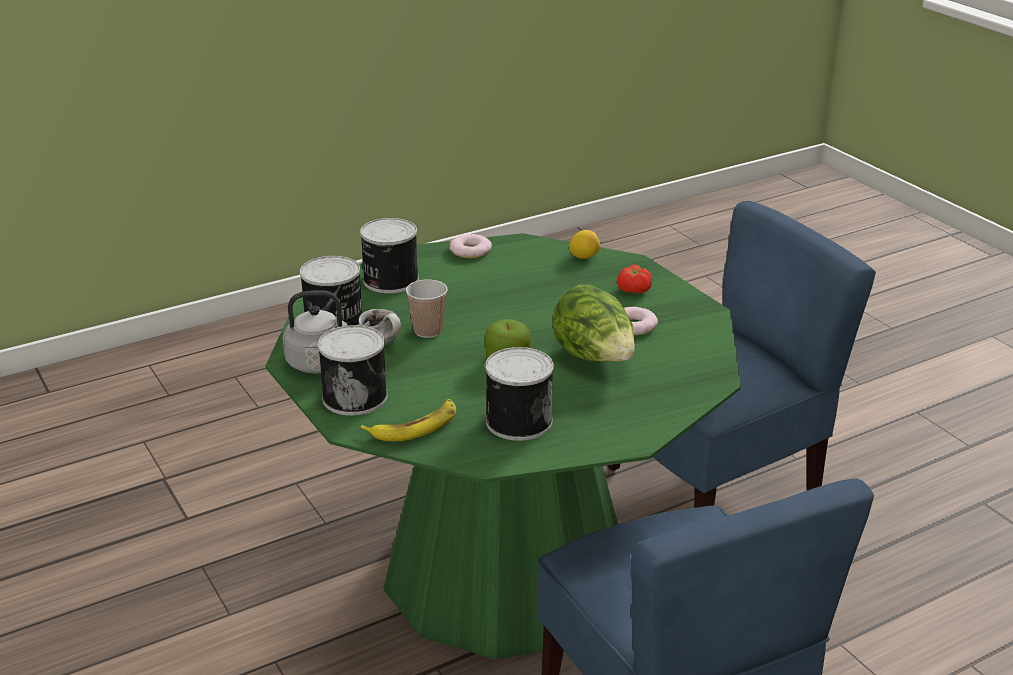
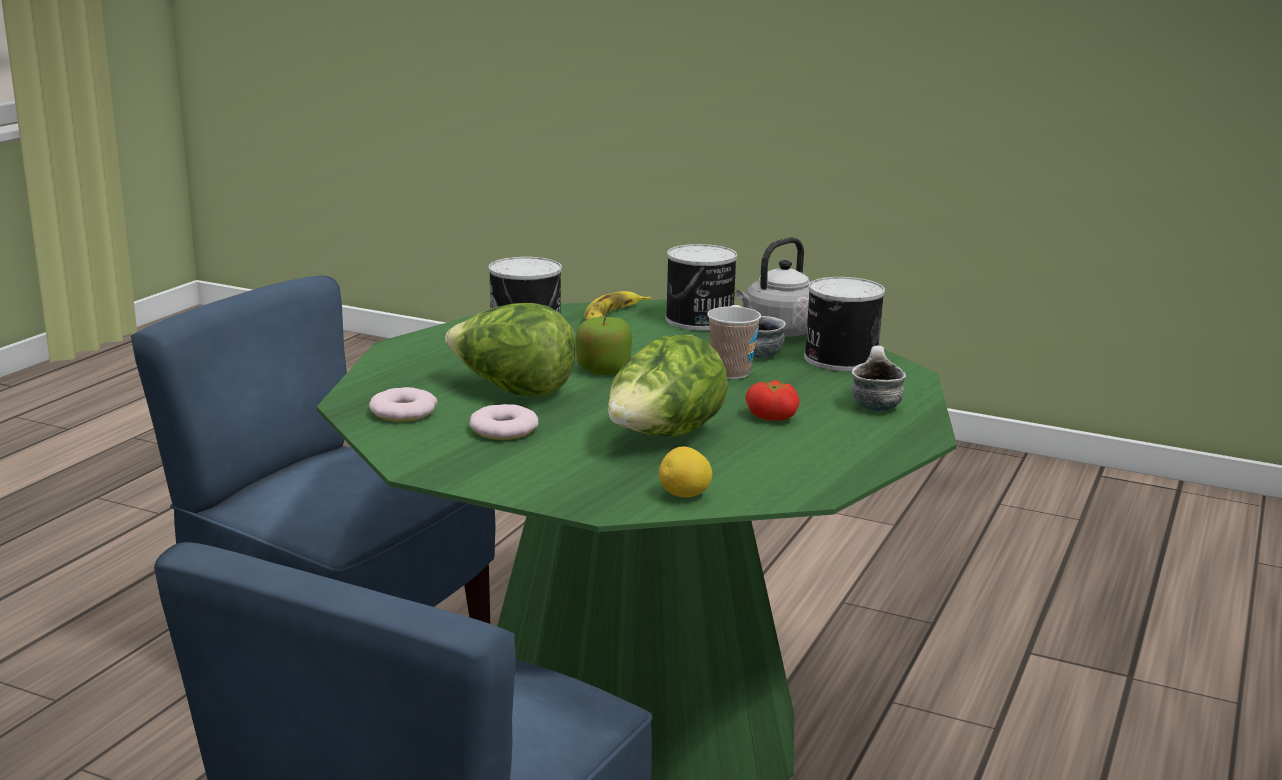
camera: 145 degrees right, 10 degrees down
(389, 280) = (873, 404): can -> mug
(470, 251) = (852, 461): donut -> donut (403, 412)
(547, 293) = (663, 438): none -> lettuce
(633, 290) = (553, 469): tomato -> tomato (773, 416)

